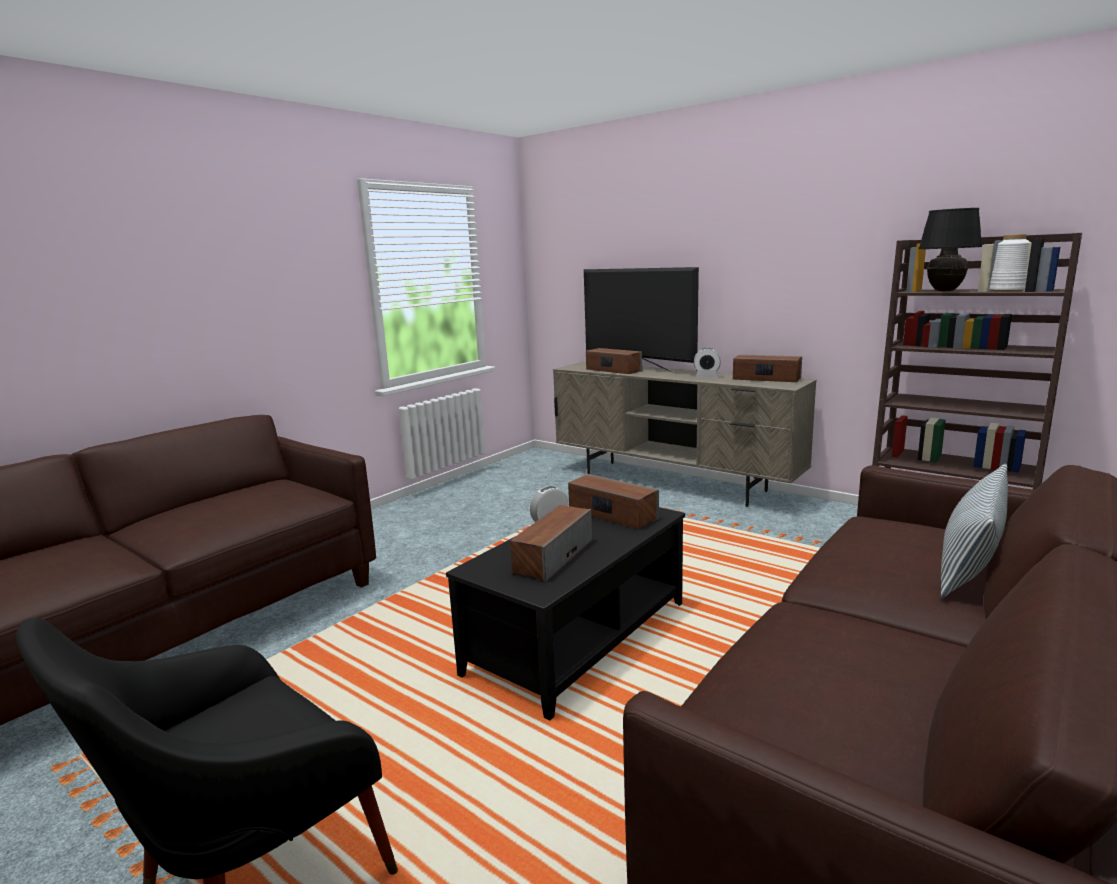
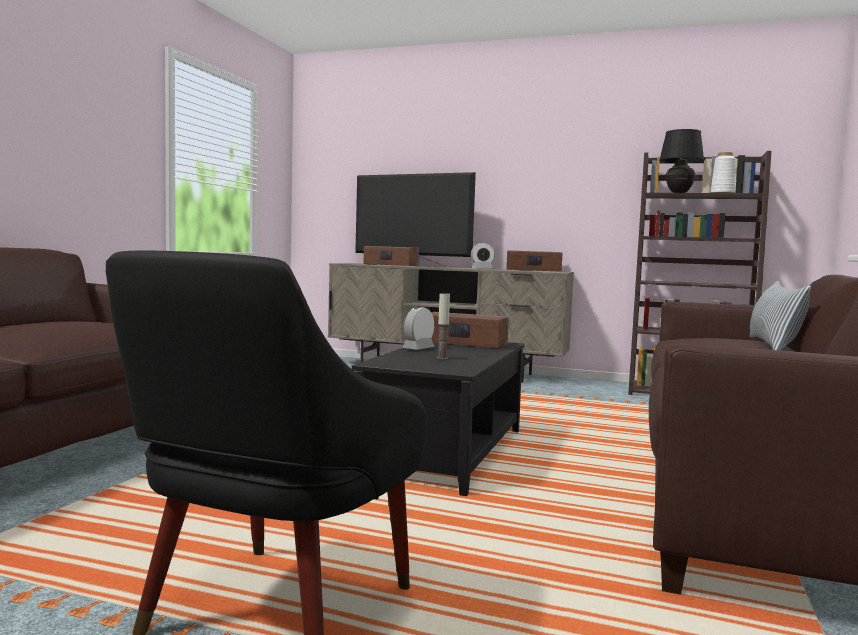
camera: 20 degrees left, 10 degrees down
(553, 556) = (442, 358): speaker -> candle

